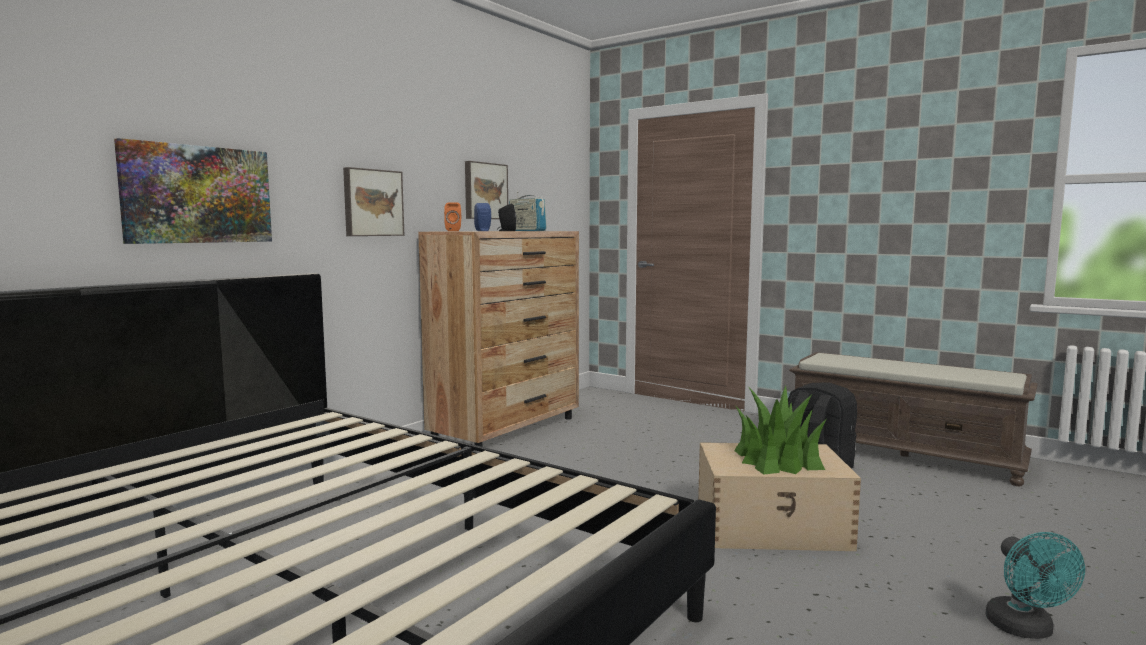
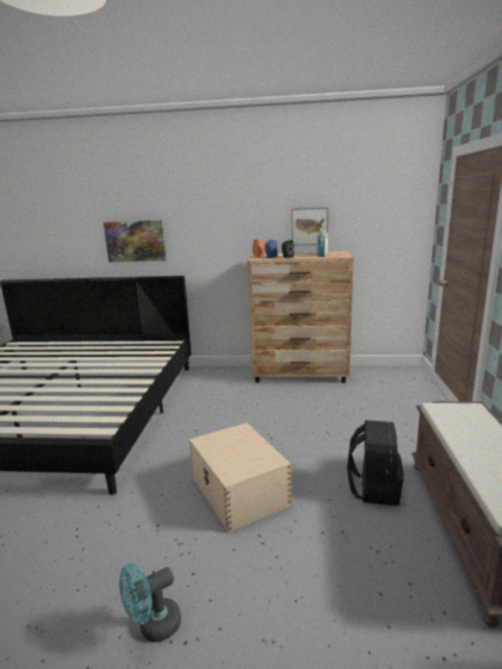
camera: 60 degrees right, 10 degrees up
(372, 203) = (222, 239): picture -> none
(777, 460) = (235, 452): potted plant -> none

